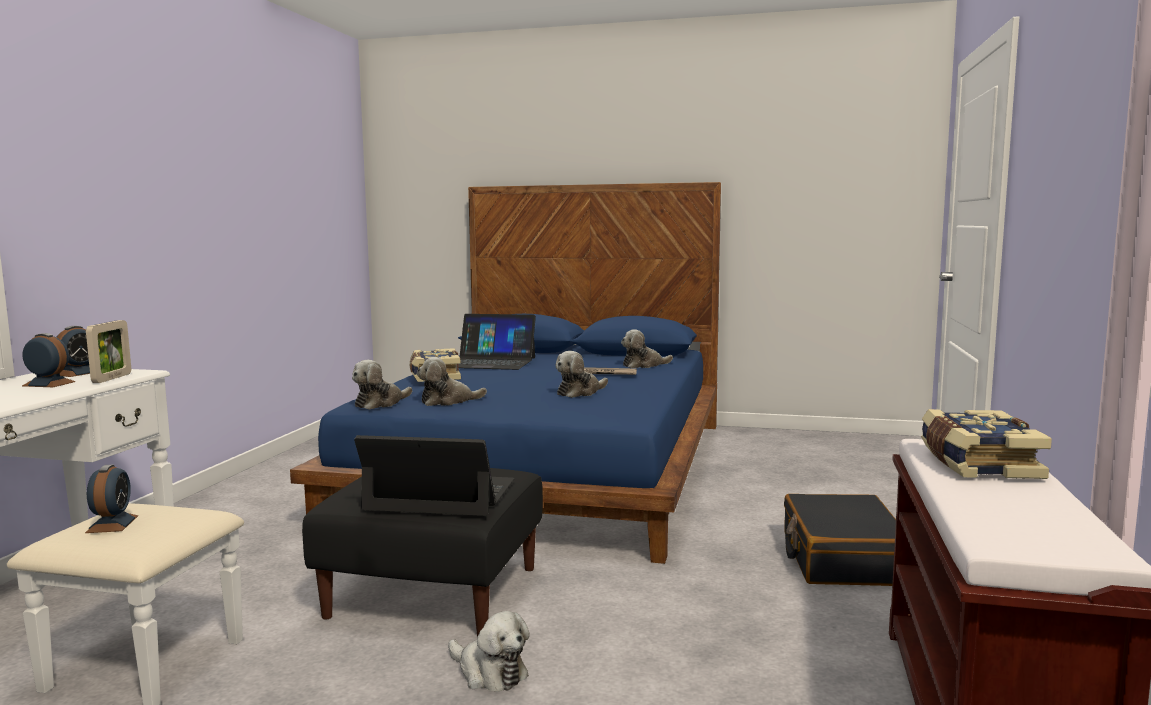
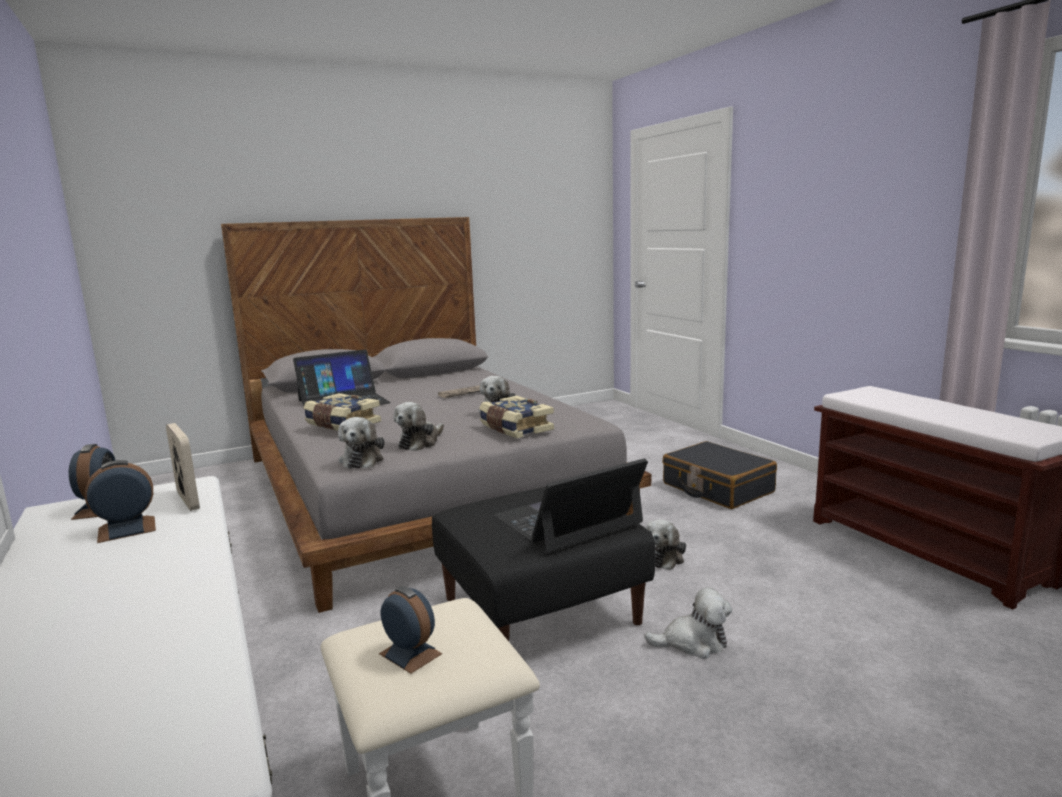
camera: 40 degrees left, 5 degrees up
(549, 469) = (422, 488): blue bed -> grey bed
(643, 365) = (472, 380): plush toy -> plush toy (665, 557)
(976, 463) = (895, 400): book -> book (515, 429)

